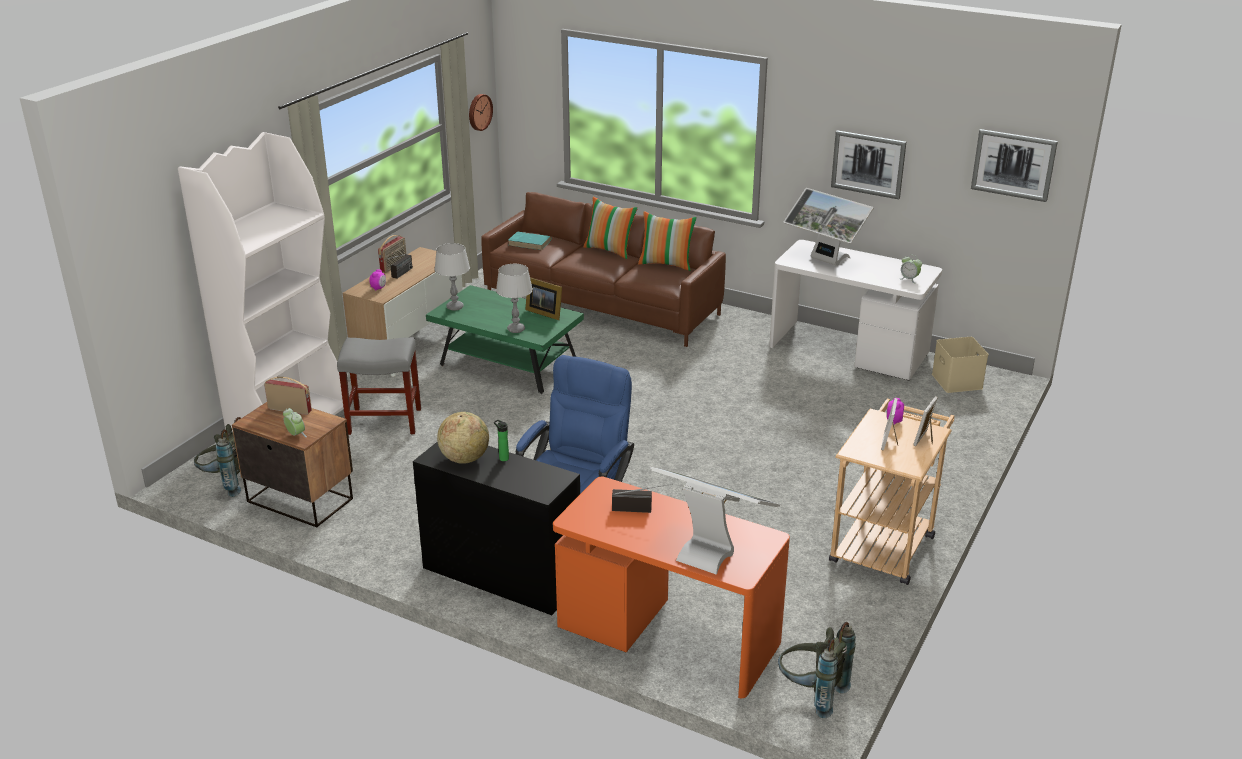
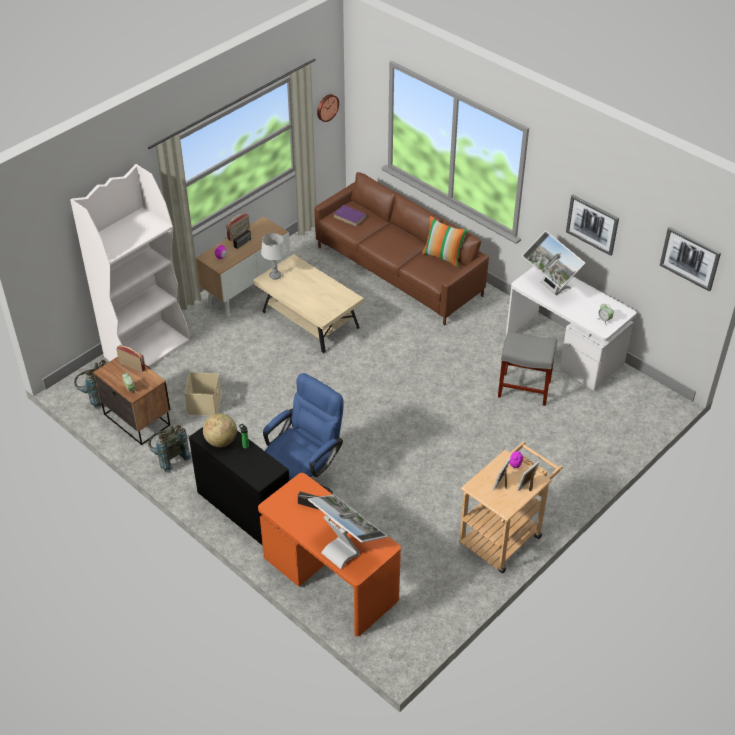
camera: 15 degrees right, 15 degrees up
(383, 421) = (208, 359): grey stool -> grey stool (523, 389)
(508, 365) = (310, 320): green coffee table -> beige coffee table
(516, 329) = (310, 306): grey table lamp -> none
(530, 243) = (350, 217): turquoise book -> purple book
(544, 312) = (336, 292): picture frame -> none
(610, 250) = (407, 234): pillow -> none
(811, 694) = (401, 643): grey backpack -> grey backpack (168, 458)
(958, 381) = (632, 398): beige storage box -> beige storage box (205, 405)

